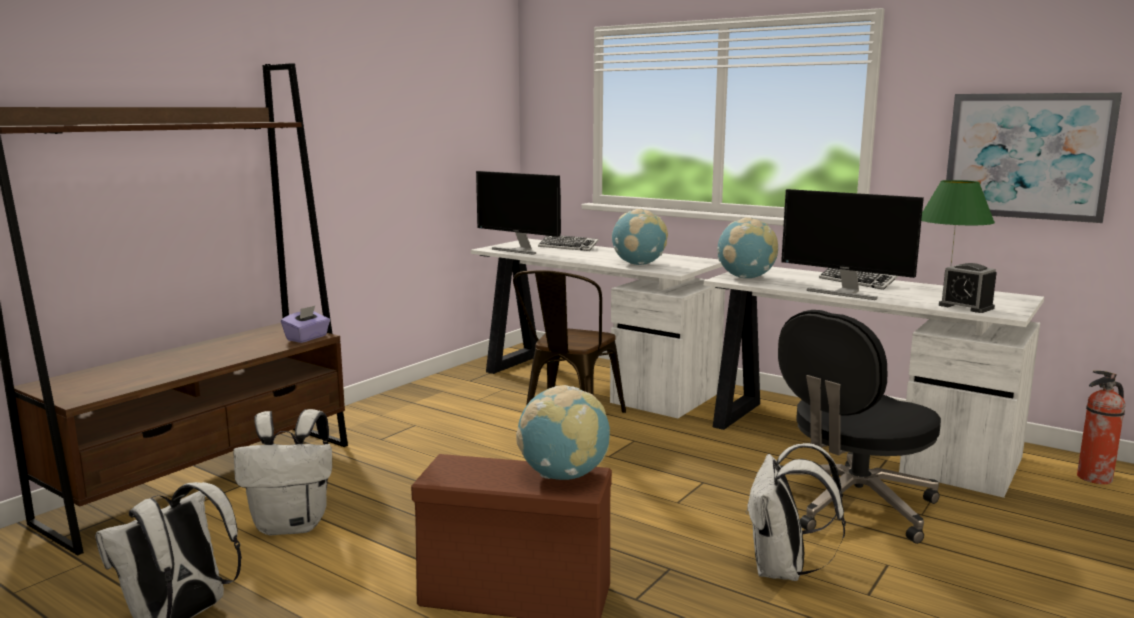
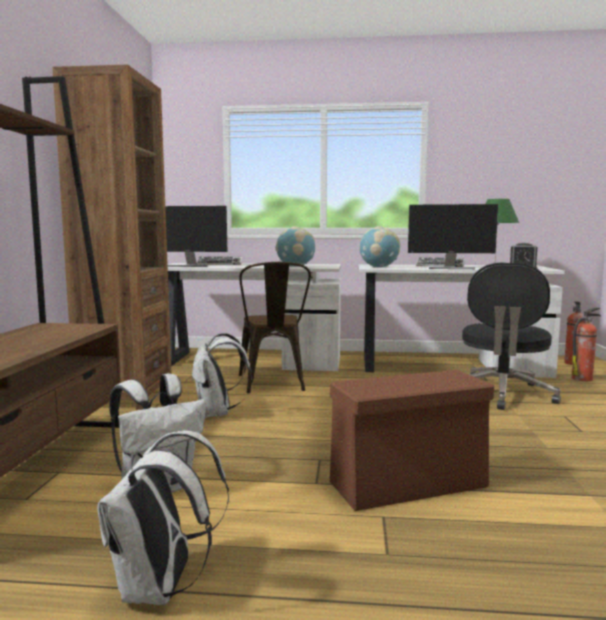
camera: 30 degrees left, 5 degrees down
(307, 338) = (91, 327): purple tissue box -> none
(398, 407) = (126, 395): none -> brown bookcase
(563, 476) = (443, 377): globe -> none
(783, 570) = (526, 431): white backpack -> white backpack (217, 413)
(1027, 156) = (513, 189): picture -> none
(1052, 510) = (582, 378): none -> fire extinguisher

